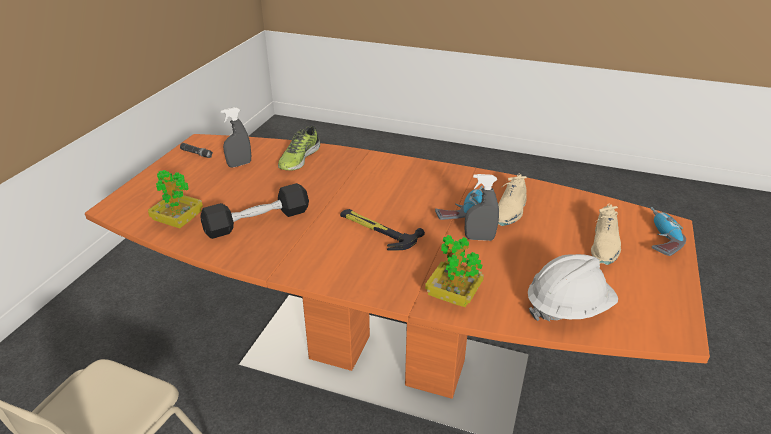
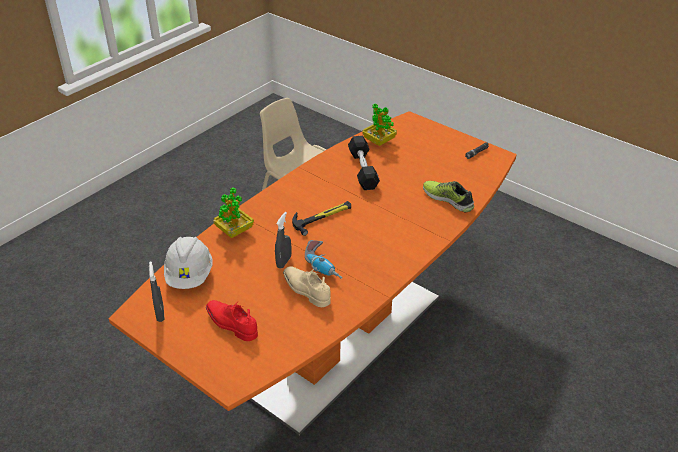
camera: 110 degrees right, 5 degrees up
(239, 164) = (449, 170): grey spray bottle -> grey spray bottle (160, 314)
(604, 247) = (231, 324): beige shoe -> red shoe
(658, 238) = (219, 364): power drill -> none

